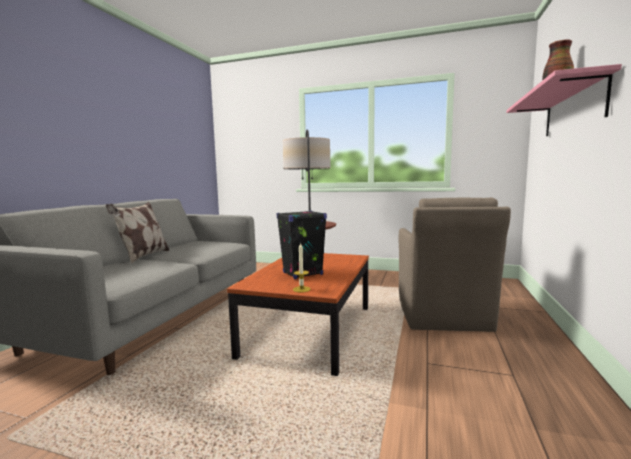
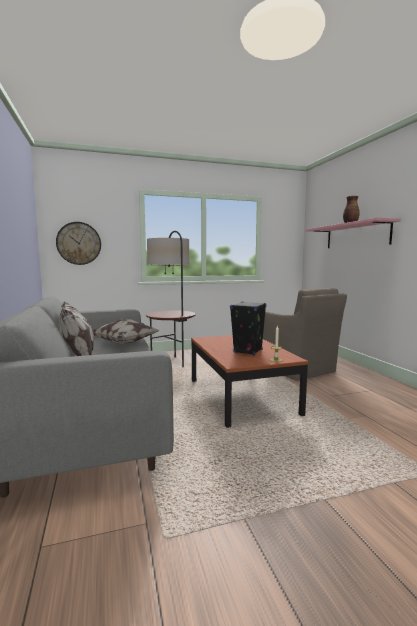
camera: 35 degrees left, 0 degrees up
(211, 248) = (124, 343): none -> pillow
(245, 151) = (79, 243): none -> wall clock

